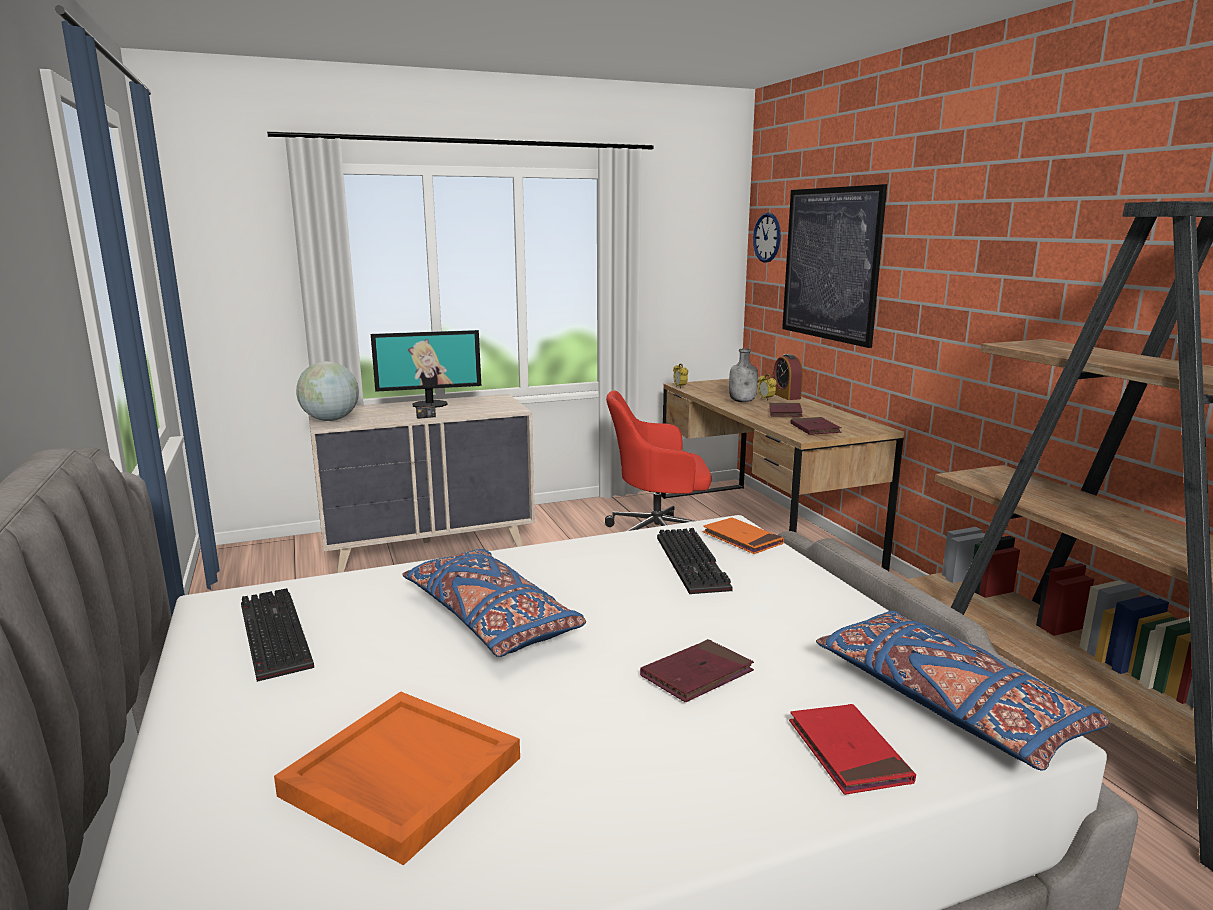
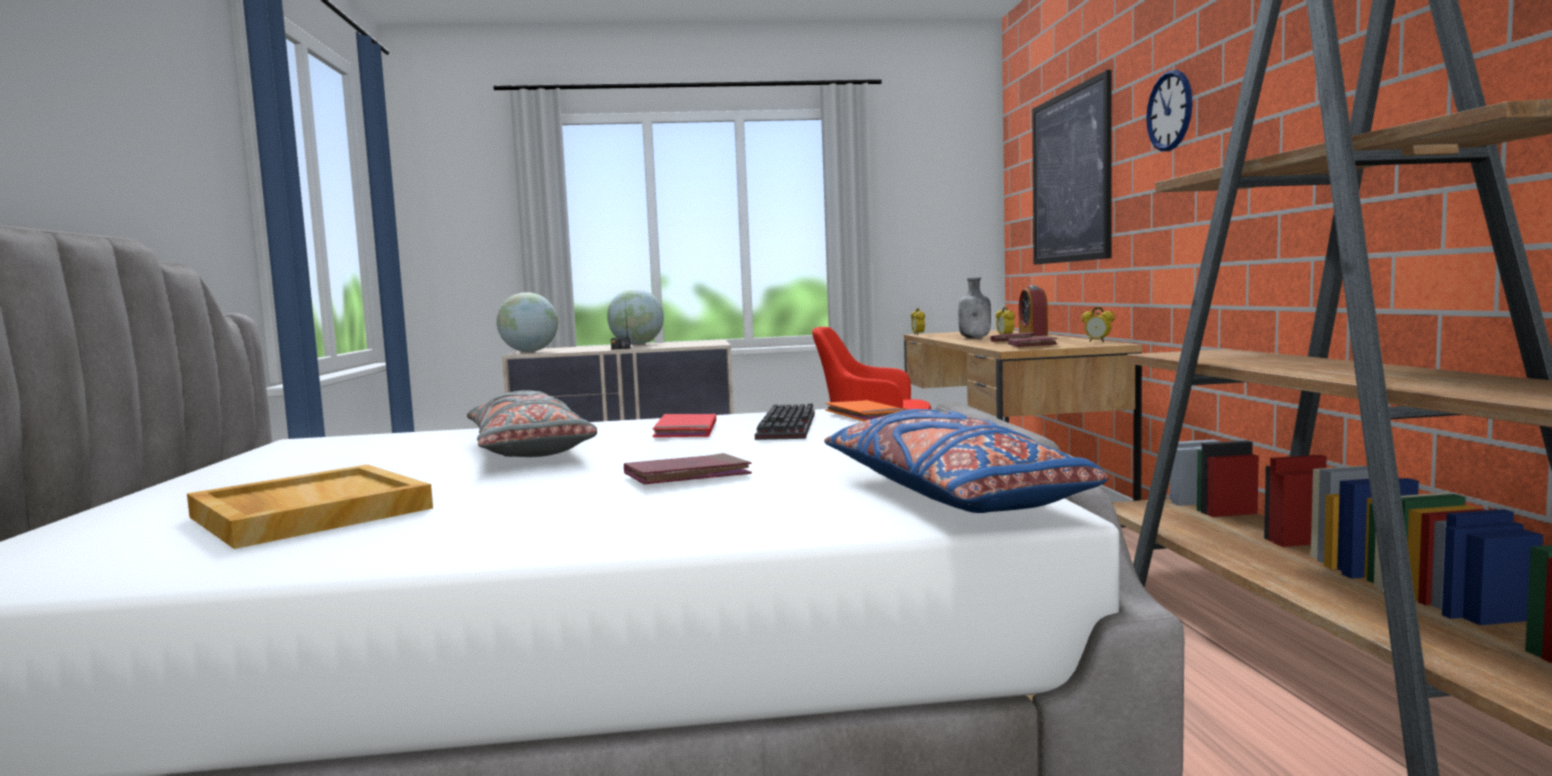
camera: 15 degrees right, 10 degrees down
(271, 635) = (321, 454): keyboard -> none
(400, 777) = (308, 513): orange tray -> beige tray
(430, 404) = (637, 344): monitor -> globe
(491, 620) = (529, 450): blue pillow -> grey pillow
(767, 237) = (1017, 169): wall clock -> wall clock (1169, 111)
(848, 753) = (780, 515): red book -> red book (686, 431)
(860, 421) = (1097, 341): none -> alarm clock

